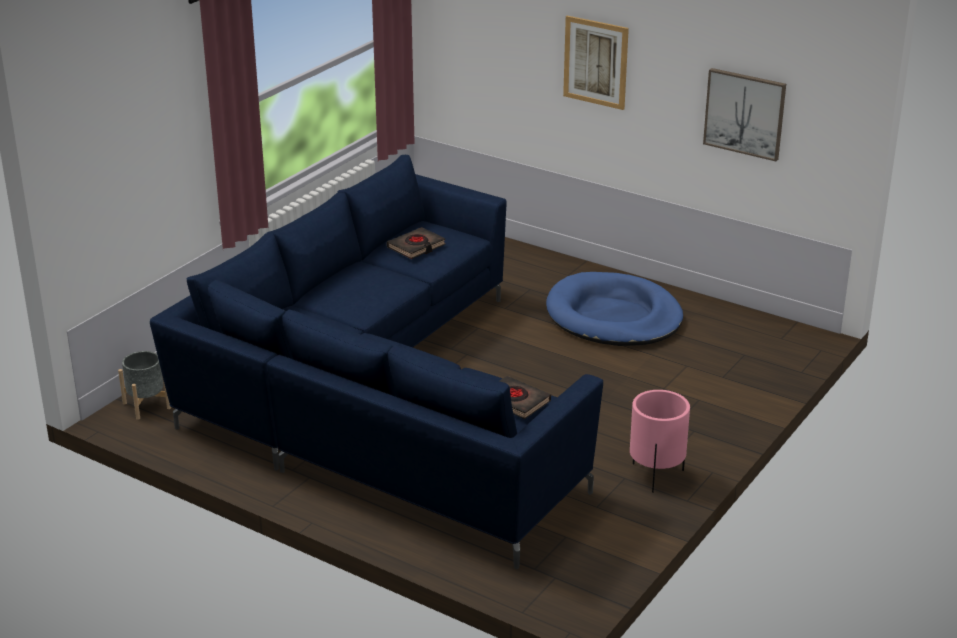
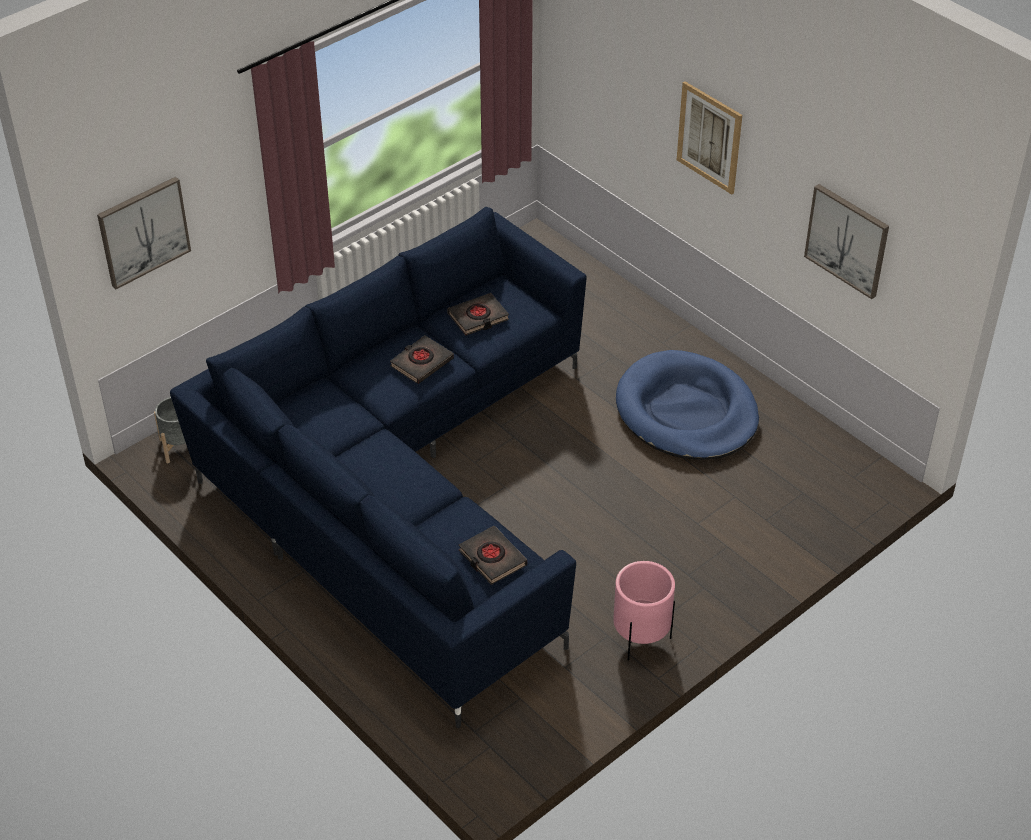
camera: 15 degrees right, 15 degrees up
(107, 167) = (143, 231): none -> picture
(379, 282) = (421, 363): none -> black book

